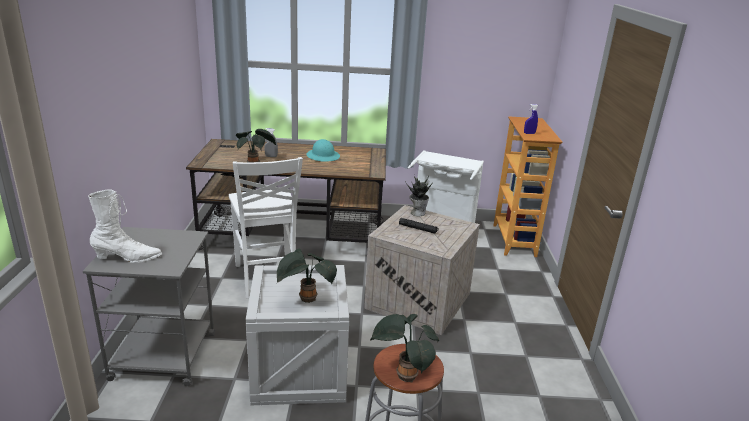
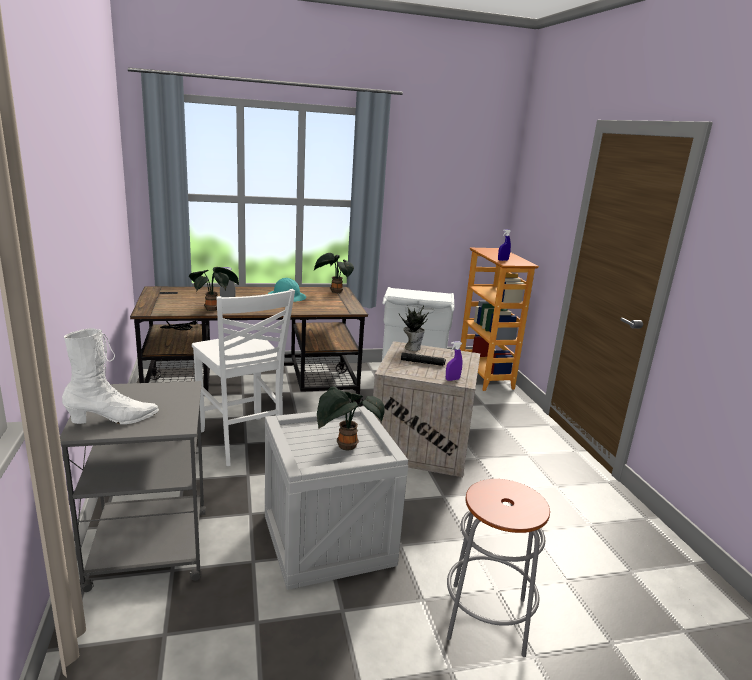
camera: 15 degrees left, 5 degrees down
(404, 376) = (510, 514): potted plant -> potted plant (334, 292)
(435, 248) = (452, 379): none -> purple spray bottle

